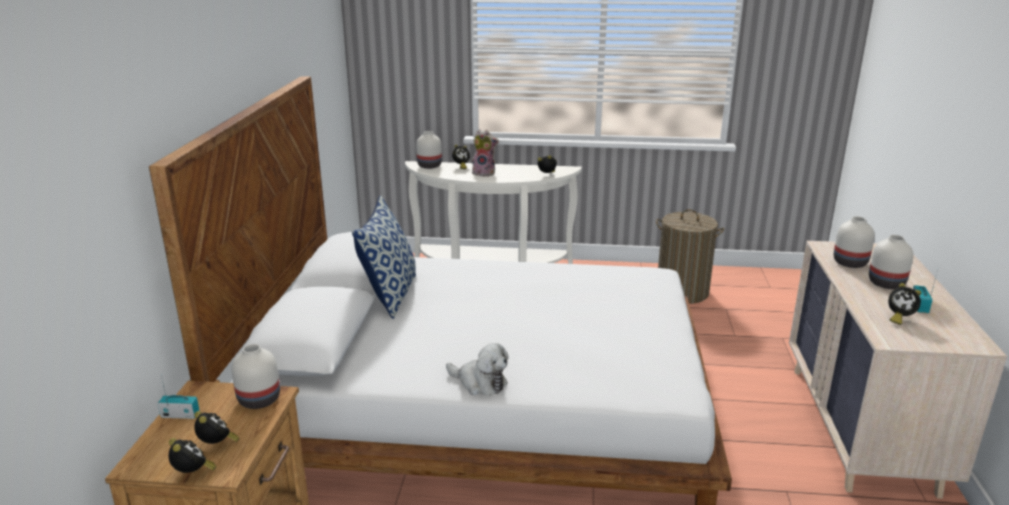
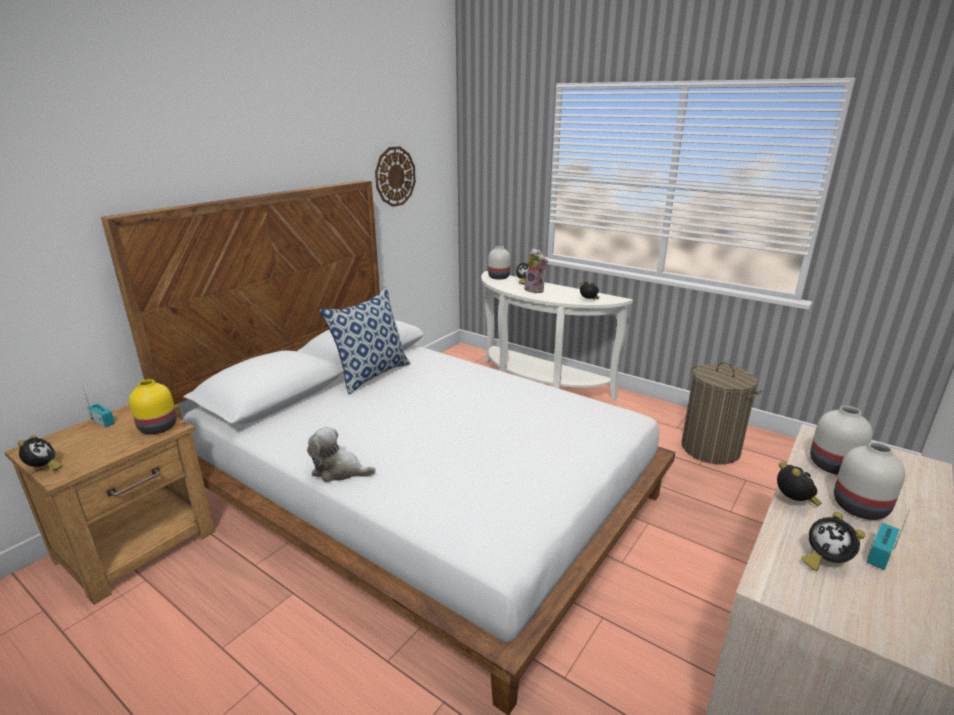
camera: 30 degrees right, 0 degrees up
(217, 445) = (87, 452): alarm clock -> alarm clock (793, 502)
(258, 400) = (157, 428): white vase -> yellow vase
(311, 67) = (395, 176): none -> wall clock
(480, 383) = (339, 471): plush toy -> plush toy turned 135 degrees clockwise

